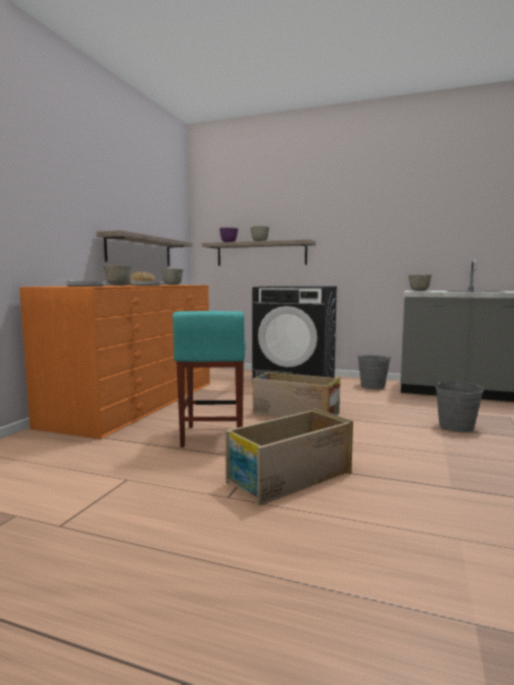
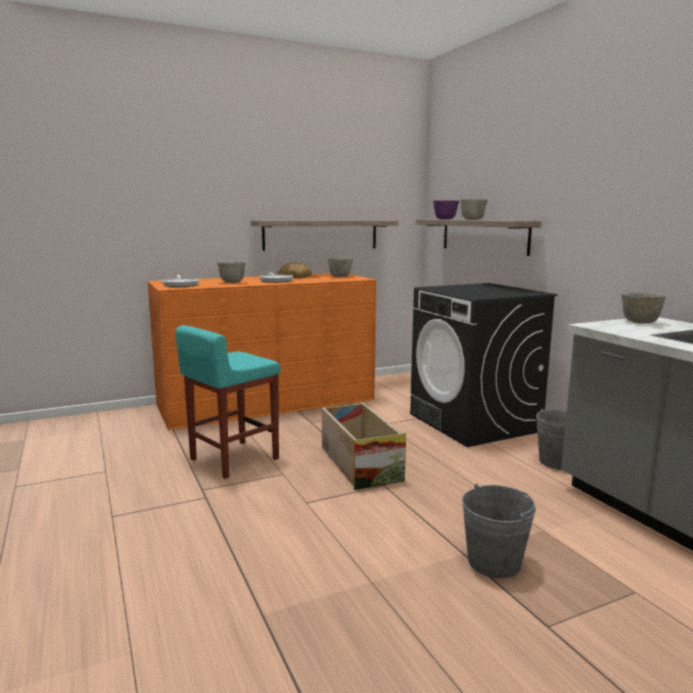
camera: 45 degrees right, 5 degrees up
(289, 478) = (180, 524): crate -> none

